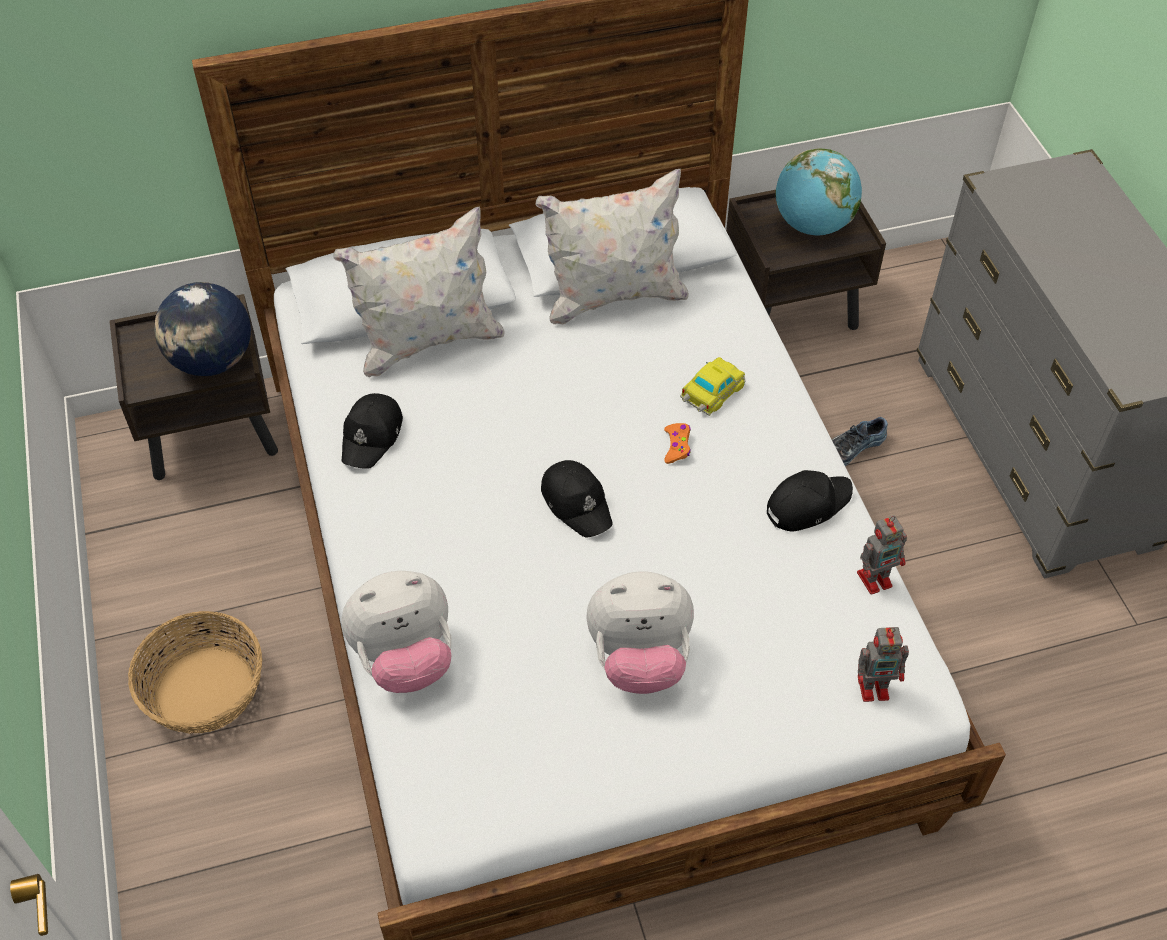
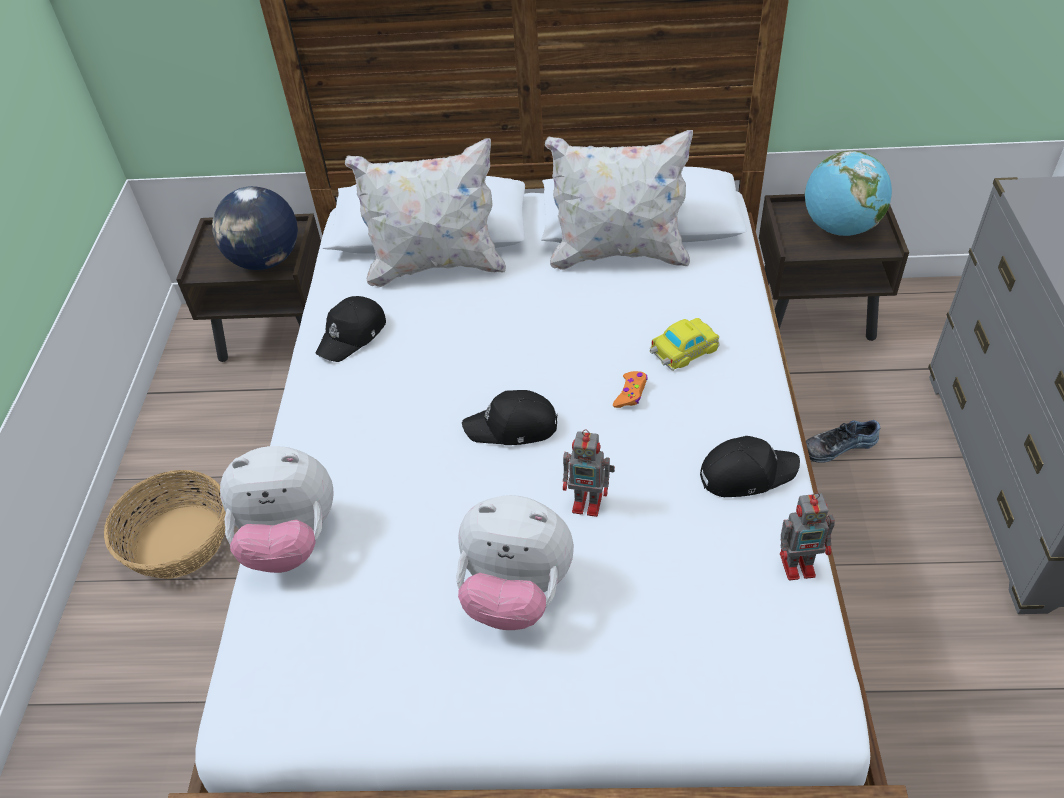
camera: 20 degrees right, 5 degrees down
(577, 502) = (513, 427): black cap -> black cap turned 105 degrees clockwise
(875, 687) = (763, 683): toy robot -> toy robot (589, 502)

